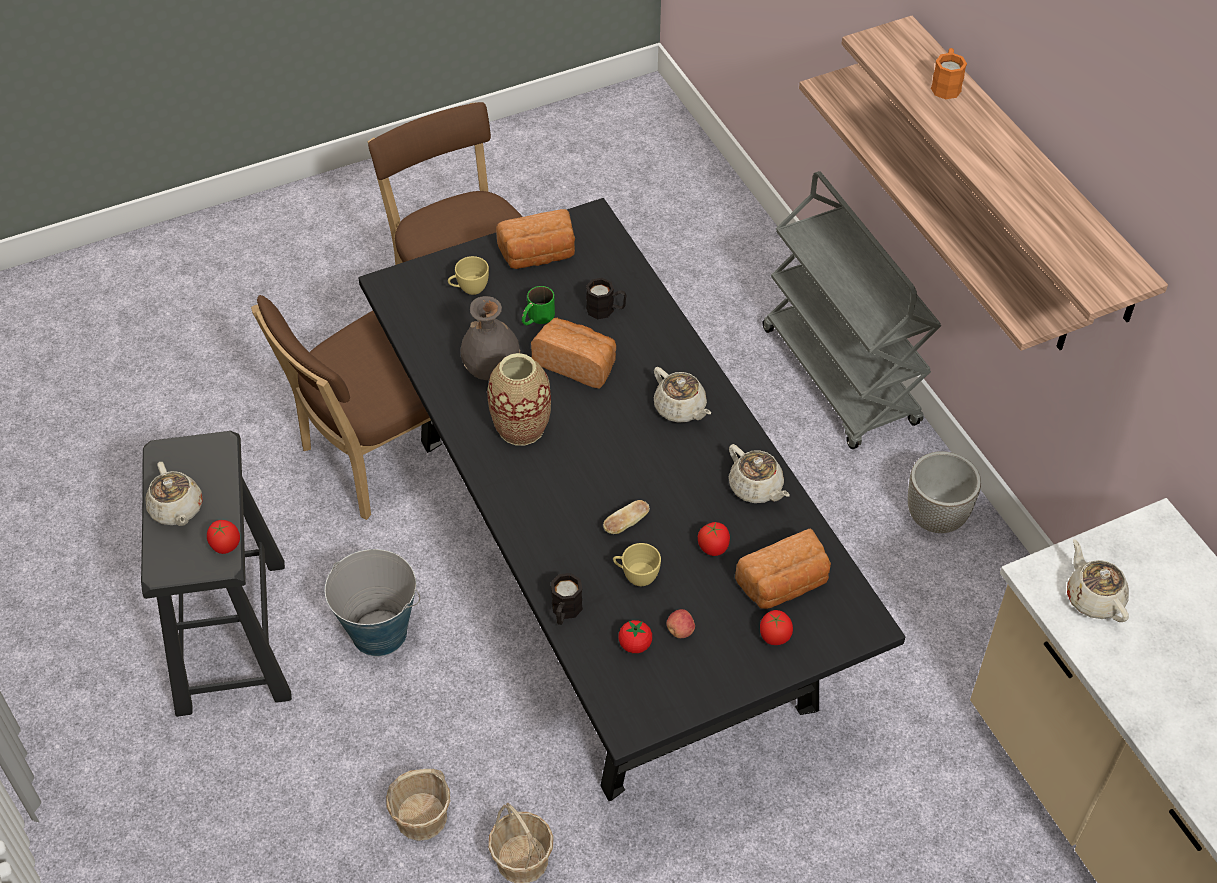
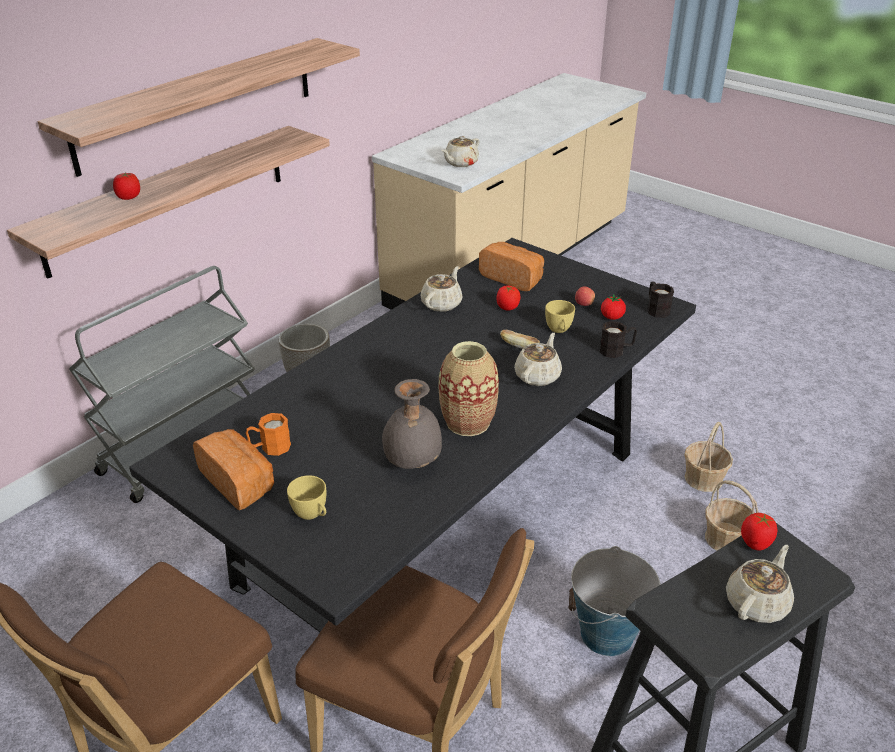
camera: 115 degrees left, 15 degrees down
(536, 318) = (329, 455): green mug -> none
(577, 363) = (373, 414): bread -> none
(606, 310) = (296, 417): black mug -> black mug (656, 309)
(680, 409) = (389, 350): beige teapot -> beige teapot (538, 376)
(774, 636) = (554, 273): tomato -> tomato (129, 197)
(946, 85) = (138, 100): orange mug -> orange mug (270, 447)

